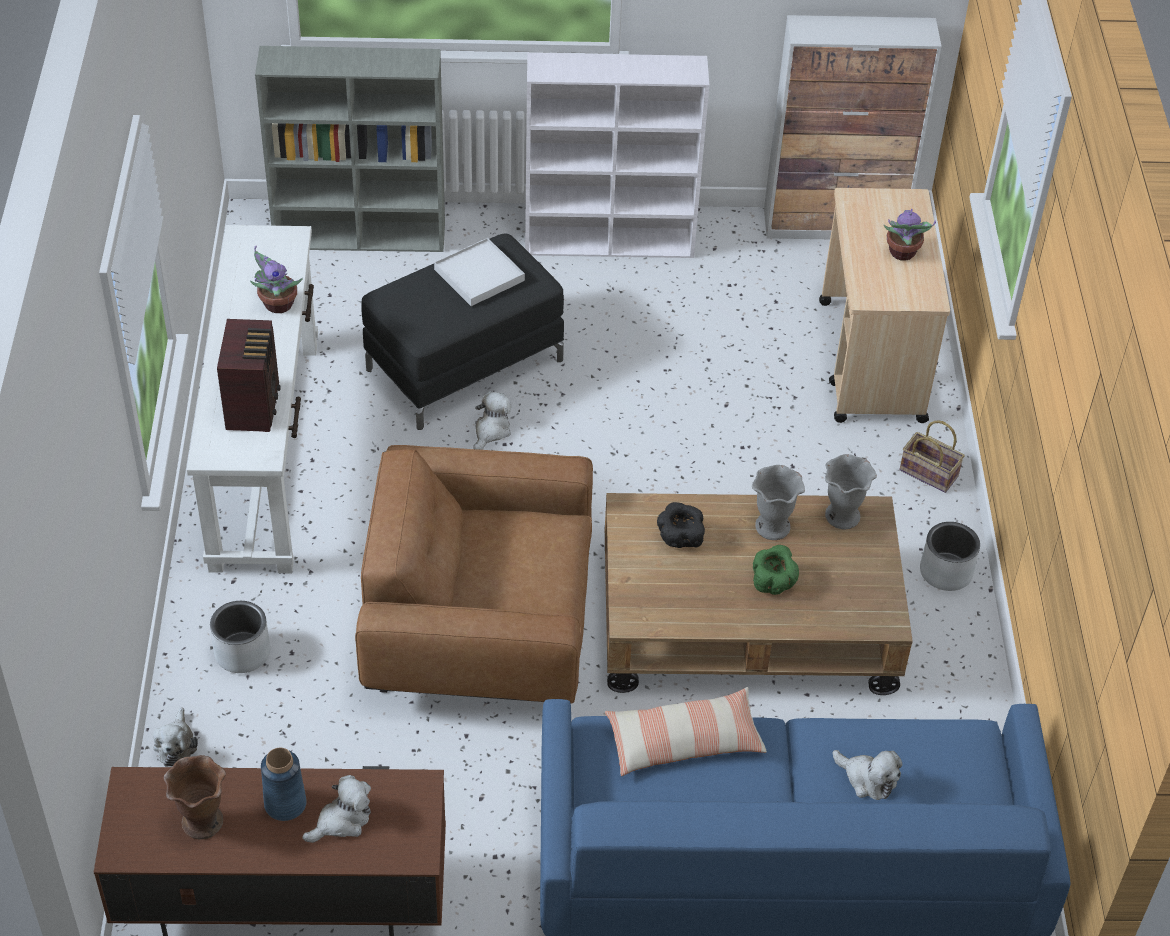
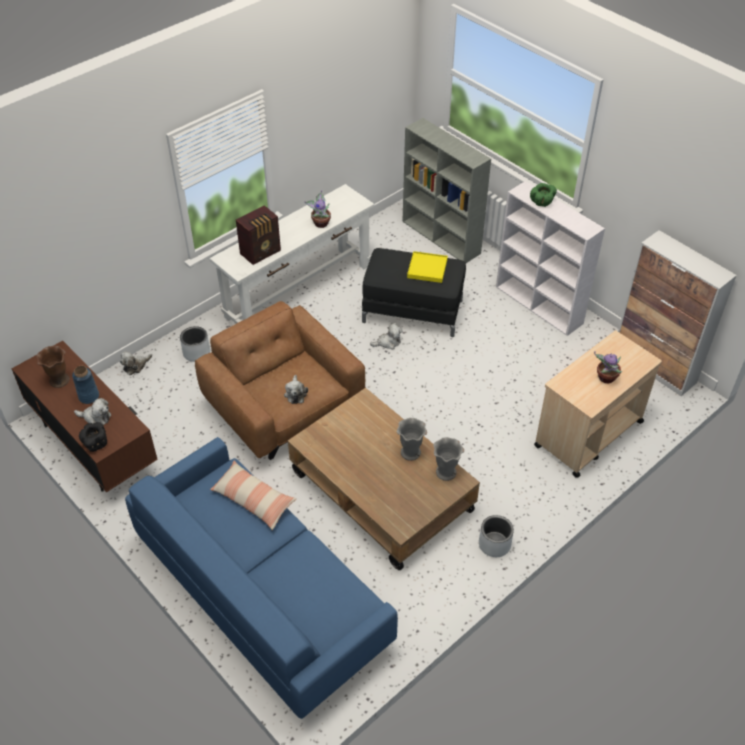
camera: 50 degrees right, 0 degrees up
(479, 275) = (427, 269): white tray -> yellow tray
(680, 539) = (367, 427): black bowl -> black bowl (95, 443)
(773, 583) = (378, 473): green bowl -> green bowl (542, 202)
(867, 779) = (297, 578): plush toy -> plush toy (295, 393)
(930, 473) = (547, 499): basket -> none

